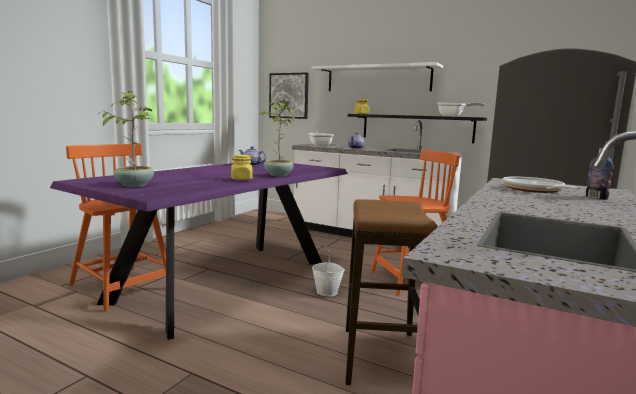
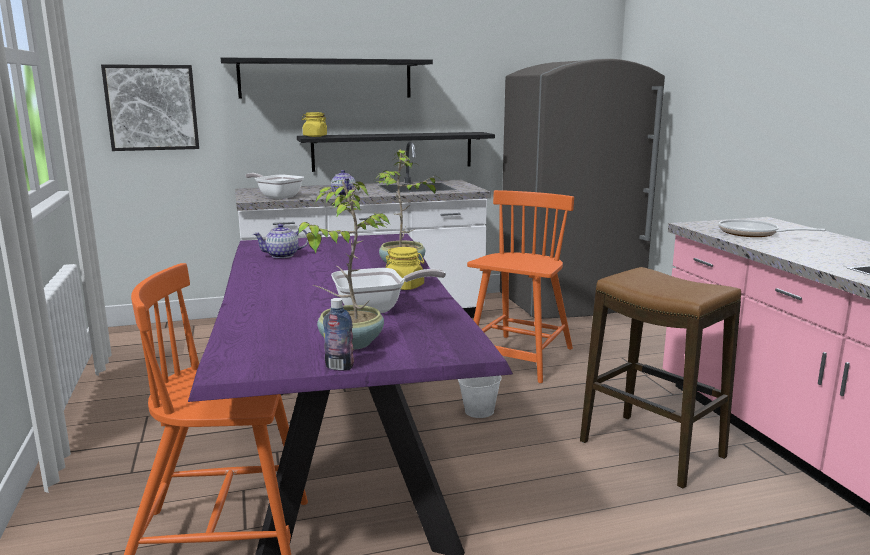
camera: 45 degrees left, 5 degrees up
(378, 79) = (326, 79): white shelf -> black shelf
(453, 116) = (452, 133): frying pan -> frying pan (377, 309)
(596, 198) = (802, 233): bottle -> bottle (339, 367)

